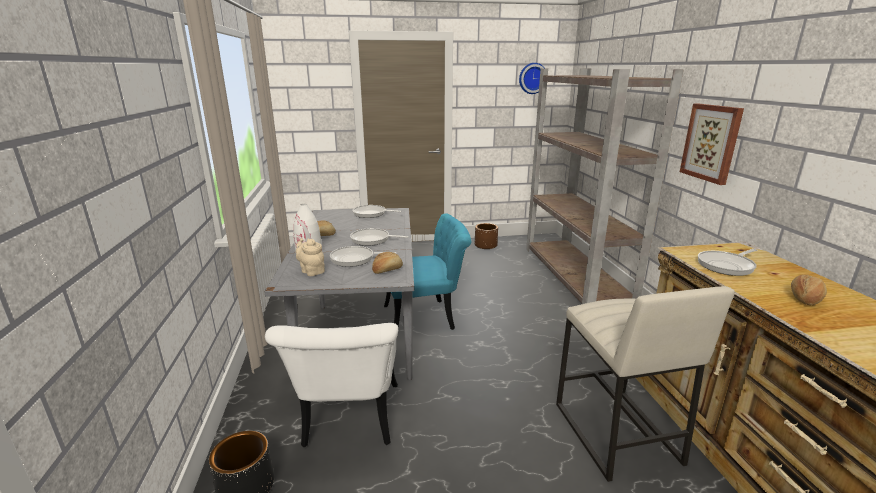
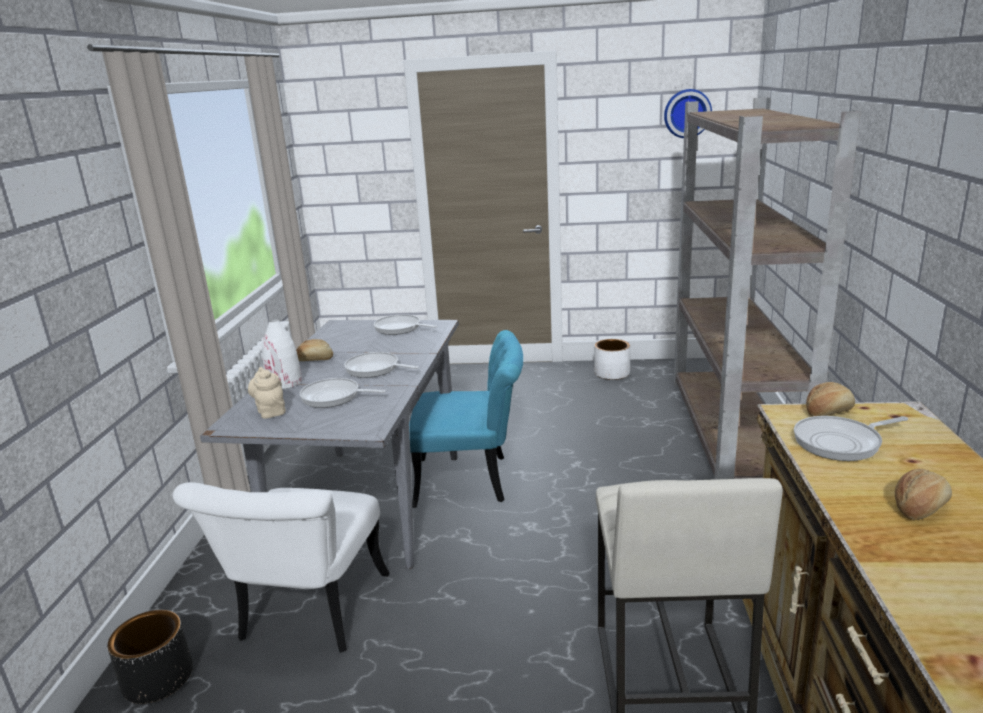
camera: 15 degrees right, 0 degrees up
(387, 270) = (364, 415): bread -> bread (828, 412)
(485, 245) = (611, 373): brown planter -> white planter
(711, 142) = (893, 233): picture -> none

